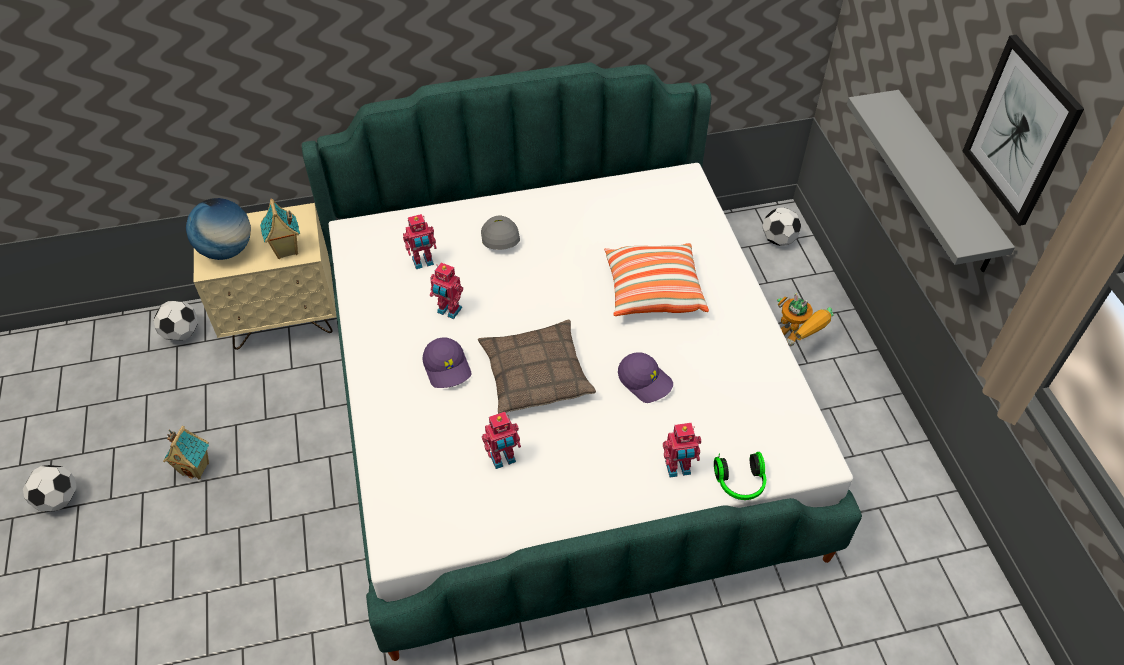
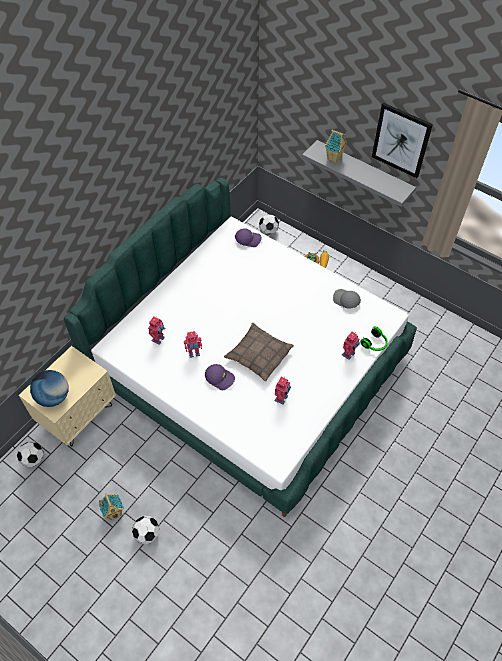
camera: 40 degrees left, 5 degrees up
(59, 499) = (61, 576): football -> football (147, 534)
(286, 251) = (85, 377): toy house -> toy house (334, 158)
(499, 238) = (181, 305): grey cap -> grey cap (346, 300)
(645, 381) = (303, 328): purple cap -> purple cap (248, 239)
(653, 291) = (269, 287): pillow -> none

